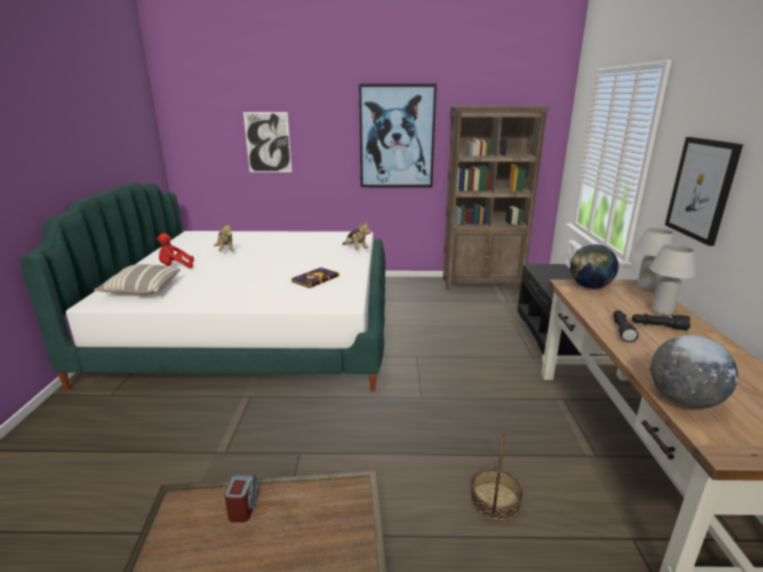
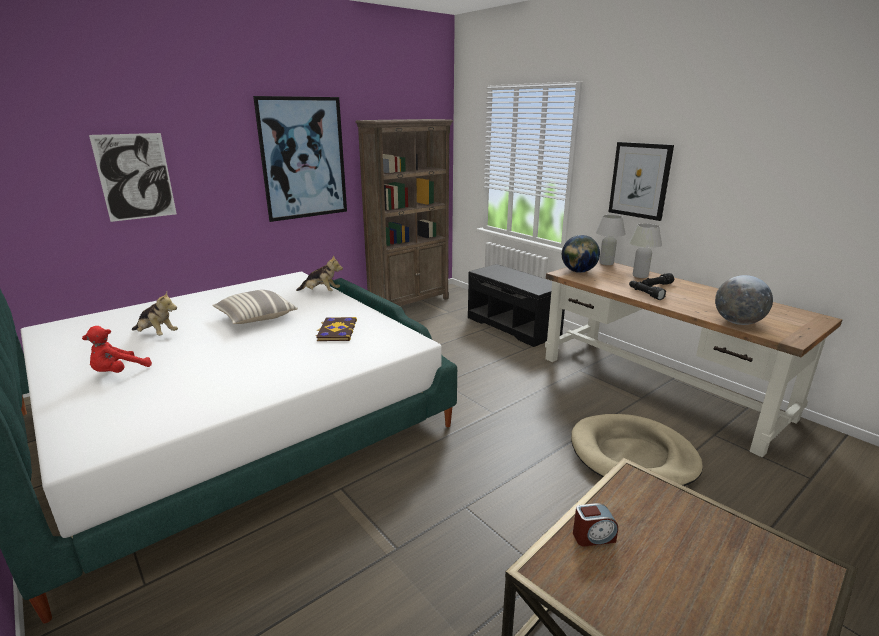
camera: 40 degrees left, 0 degrees up
(142, 290) = (128, 414): pillow -> pillow (255, 318)
(243, 506) = (593, 537): alarm clock -> alarm clock turned 120 degrees clockwise
(495, 500) = (632, 456): basket -> beige dog bed

